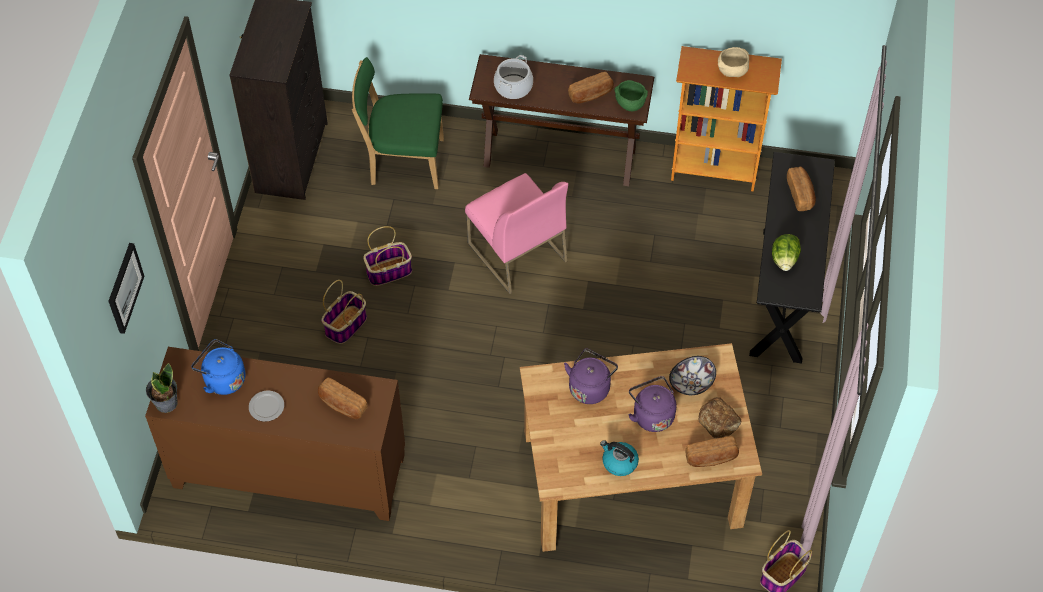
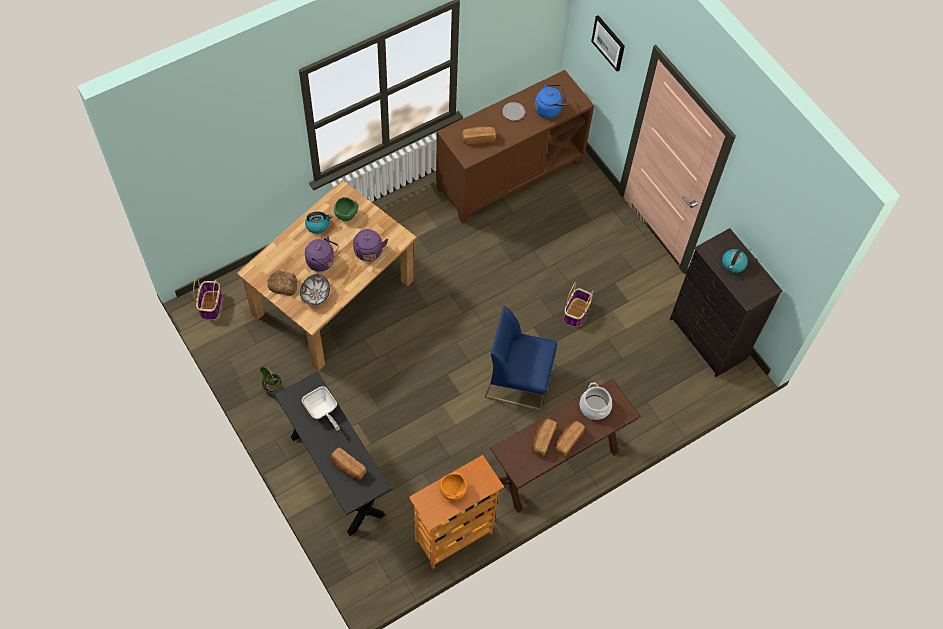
camera: 135 degrees right, 5 degrees up
(166, 403) = (562, 81): potted plant -> potted plant (273, 390)
(270, 44) = (733, 264): none -> kettle
(345, 326) = (564, 265): basket -> none
(403, 162) = (644, 387): green chair -> none
(516, 252) = (519, 380): pink chair -> blue chair
(629, 104) = (512, 451): green bowl -> green bowl (346, 214)
(711, 458) = (270, 261): bread -> bread (567, 440)
(732, 72) = (452, 490): beige bowl -> orange bowl
(784, 260) = (322, 411): lettuce -> frying pan

